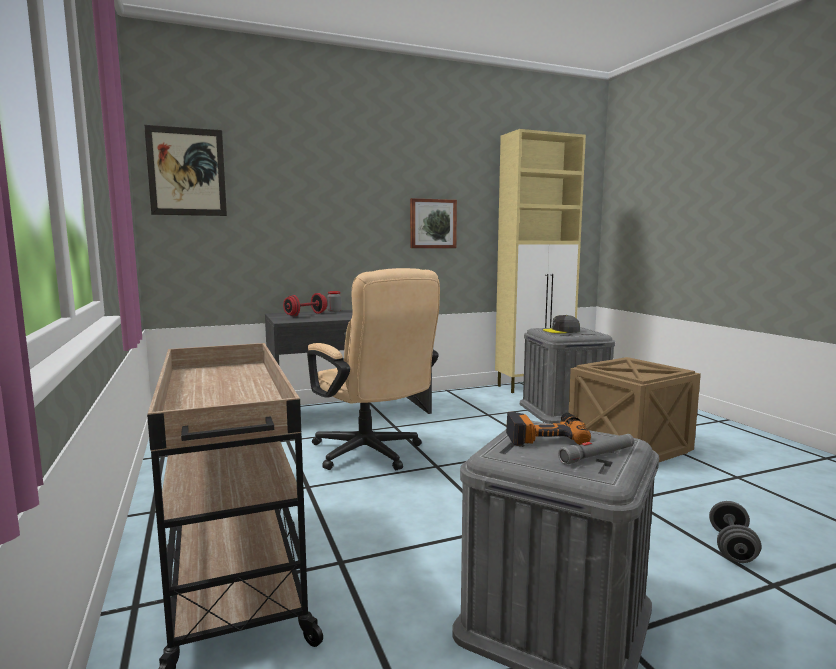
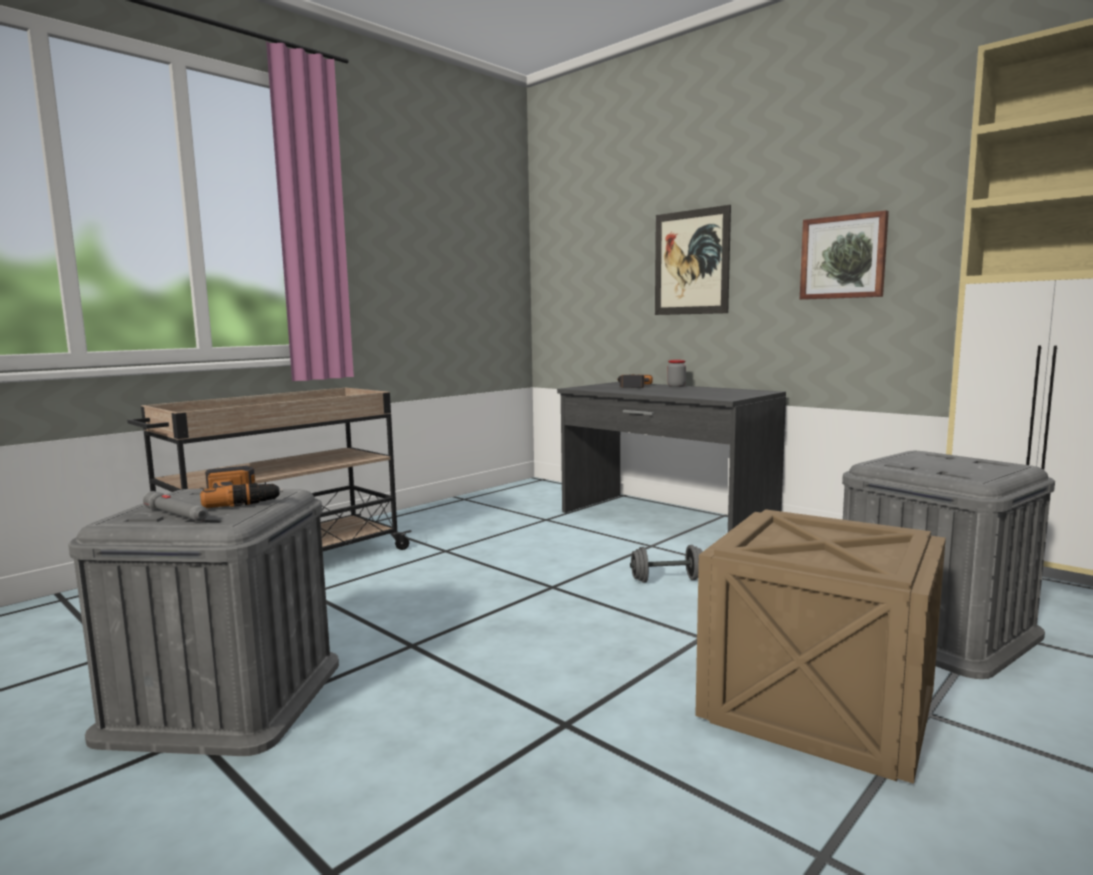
camera: 65 degrees right, 0 degrees up
(187, 172) = (564, 228): picture -> picture (691, 262)
(306, 314) = (631, 386): red dumbbell -> power drill
(372, 455) = (549, 555): beige office chair -> none
(561, 331) = (933, 461): grey cap -> none
(732, 547) = (447, 831): grey dumbbell -> grey dumbbell (667, 580)

